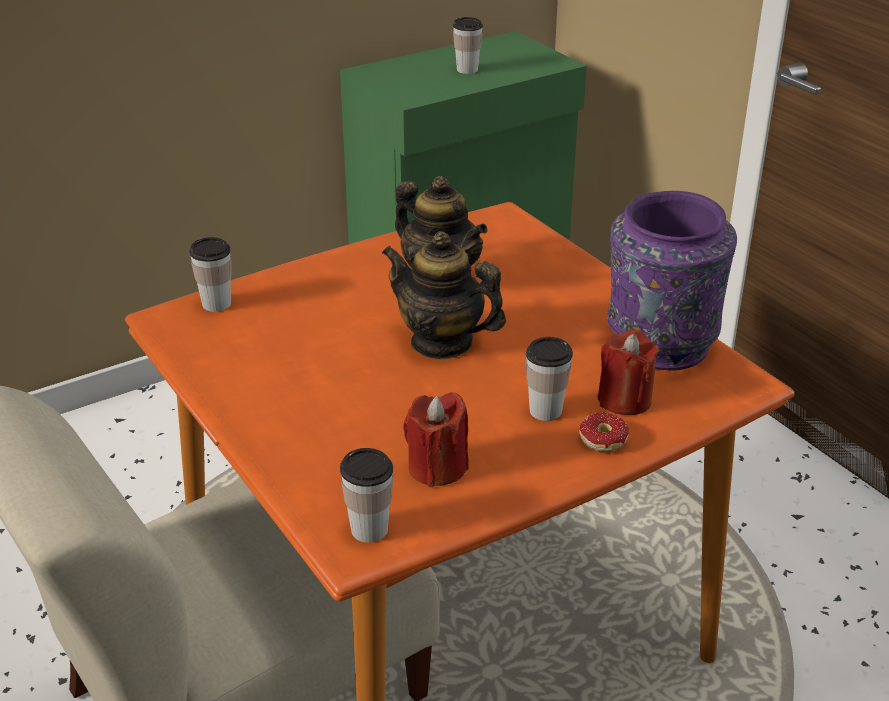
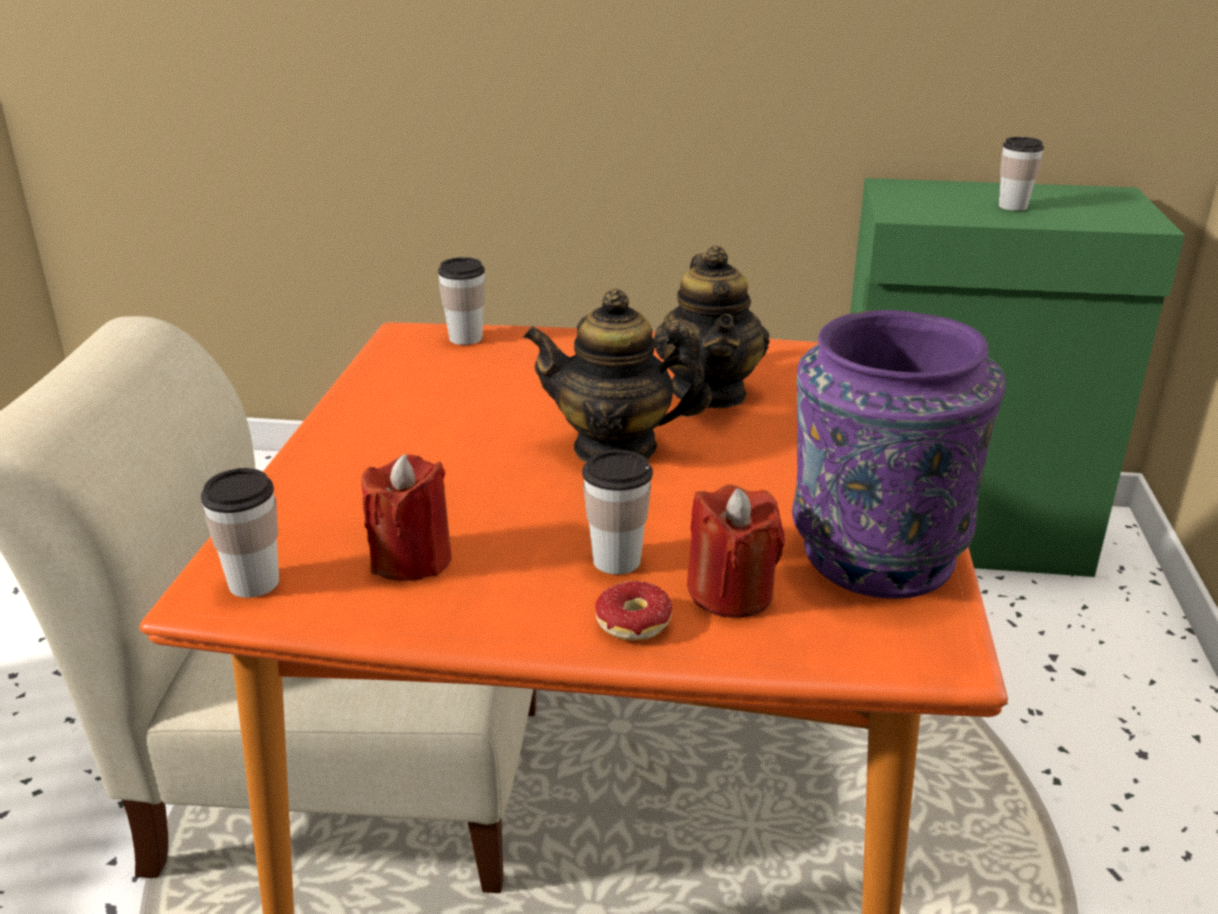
camera: 40 degrees right, 5 degrees down
(442, 342) = (616, 448): teapot -> teapot turned 60 degrees counterclockwise

